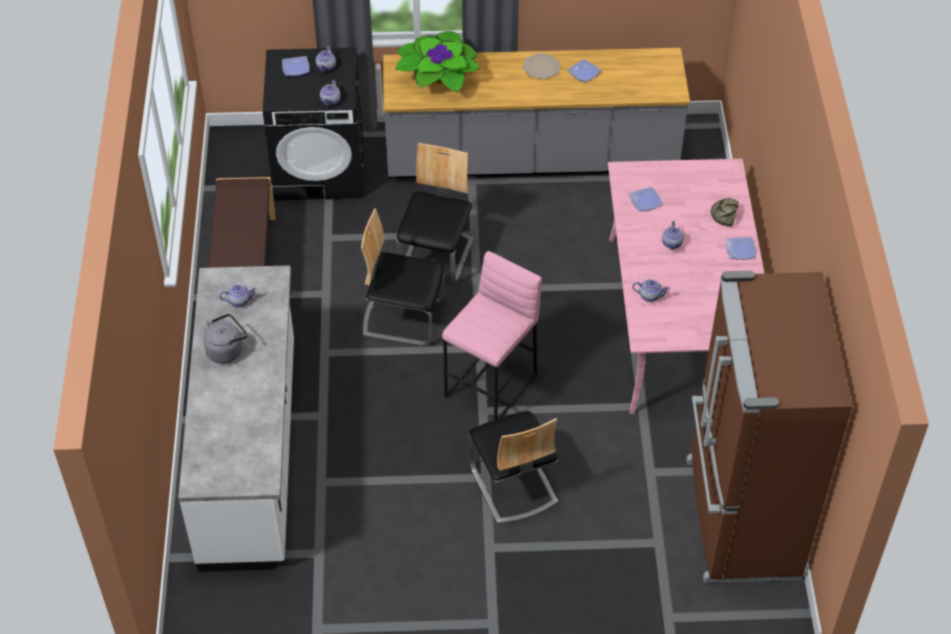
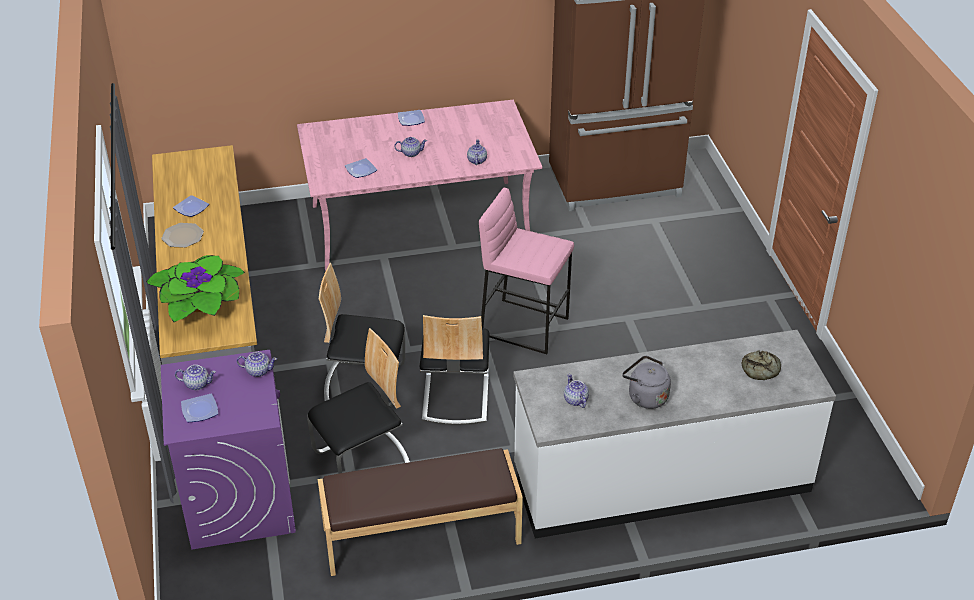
camera: 100 degrees left, 10 degrees down
(320, 169) = (239, 499): black washing machine -> purple washing machine
(512, 484) = (629, 301): chair -> chair (362, 460)
(725, 214) = (370, 129): bread -> bread (761, 370)

